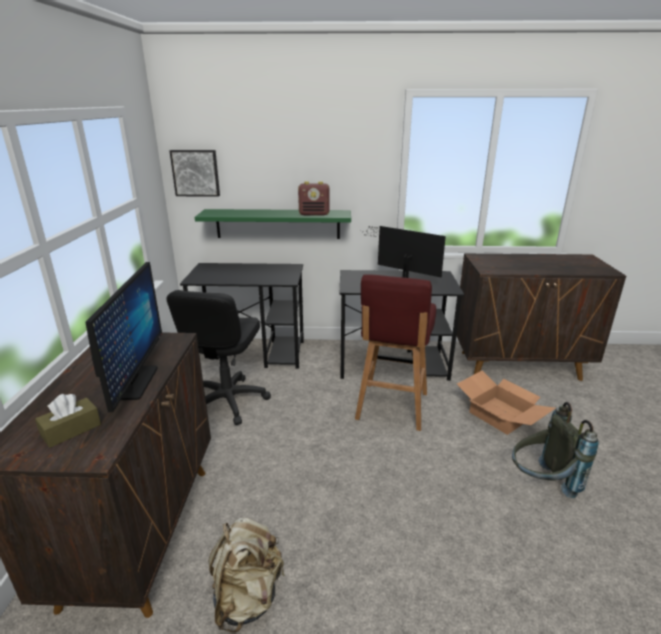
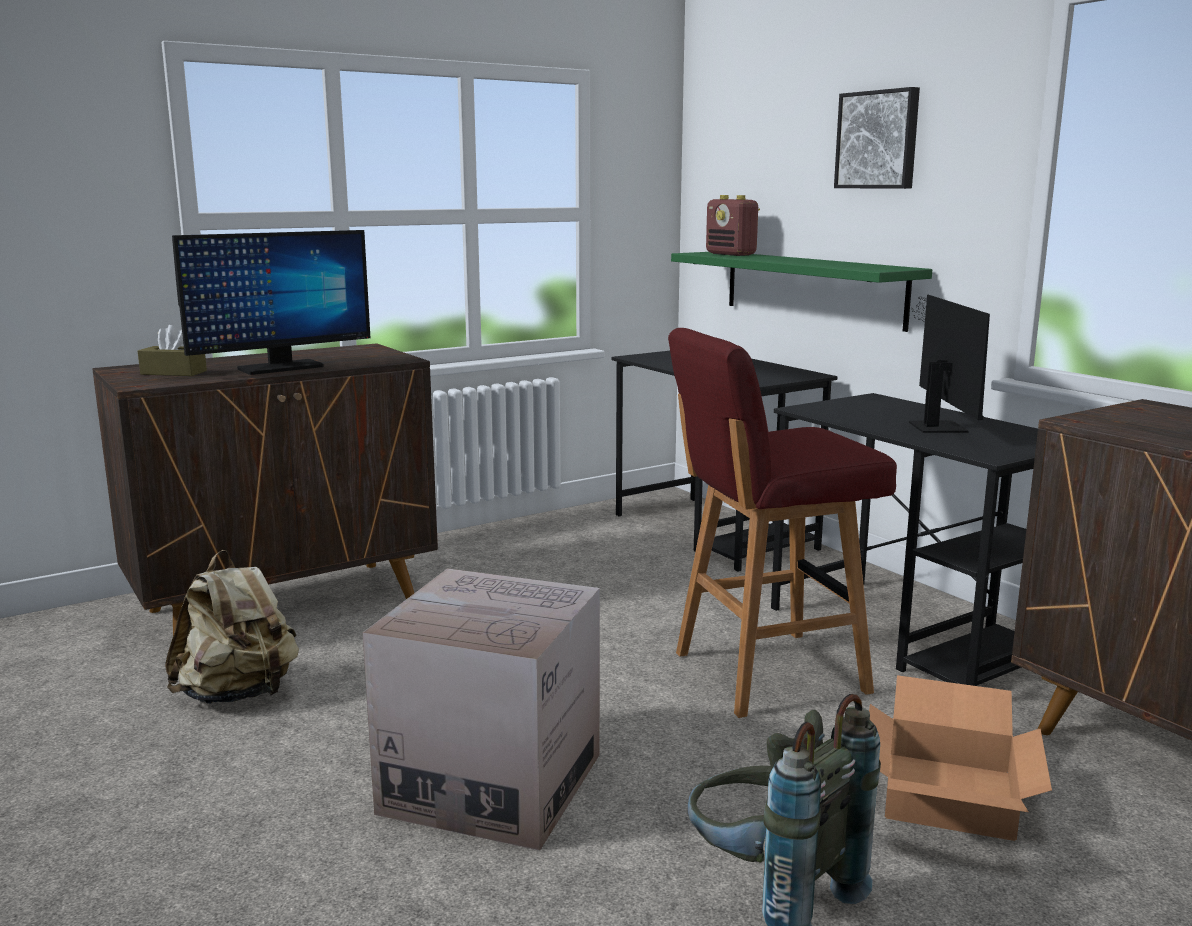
camera: 55 degrees right, 10 degrees down
(196, 173) = (716, 186): picture -> picture (878, 140)
(227, 401) = (573, 559): black office chair -> none
(314, 214) = (840, 265): radio -> radio (731, 254)
(423, 524) = (492, 783): none -> cardboard box

